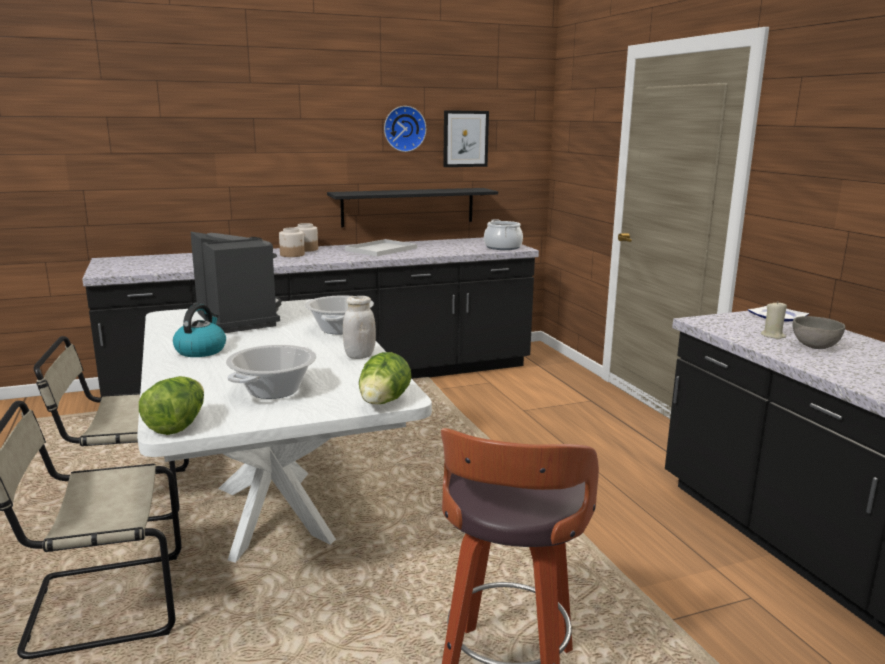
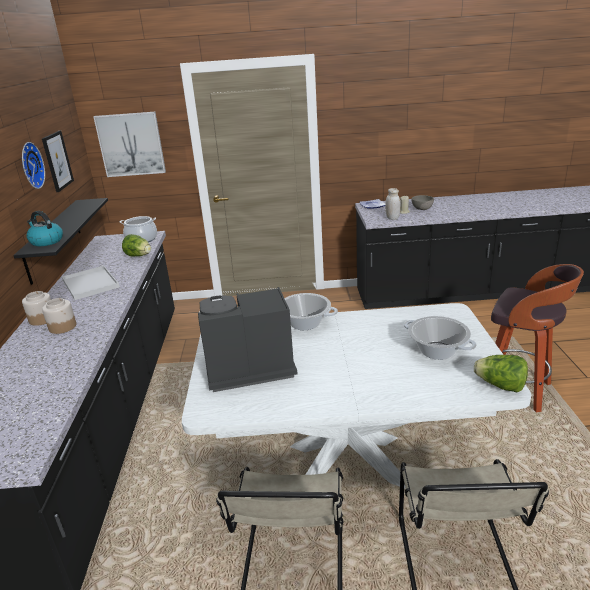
camera: 70 degrees left, 10 degrees up
(201, 350) = (336, 385): kettle -> kettle (46, 241)
(359, 356) = (372, 319): white jar -> white jar (392, 218)
(383, 403) = (461, 316): lettuce -> lettuce (139, 256)
(577, 146) = (131, 144): none -> picture

